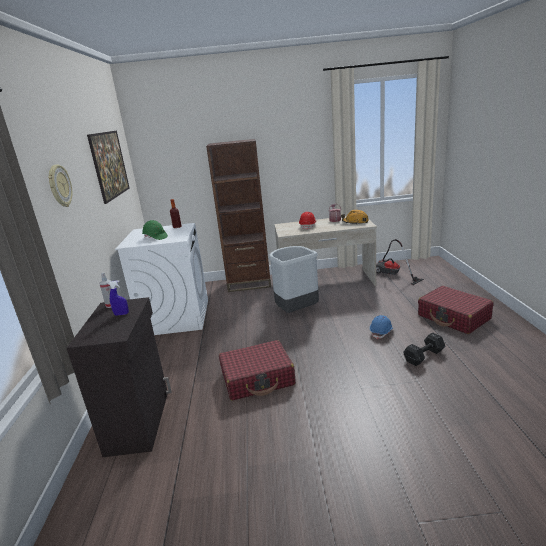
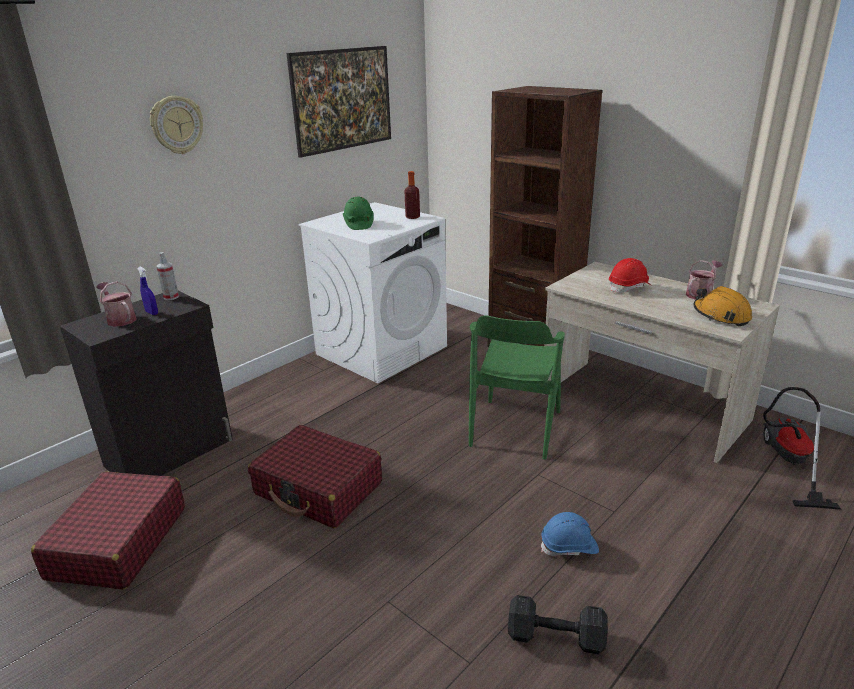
camera: 45 degrees right, 5 degrees up
(107, 325) = (120, 319): none -> watering can
(296, 311) = (515, 428): grey trash can -> green chair
(453, 317) = (750, 621): red suitcase -> red suitcase (118, 543)

